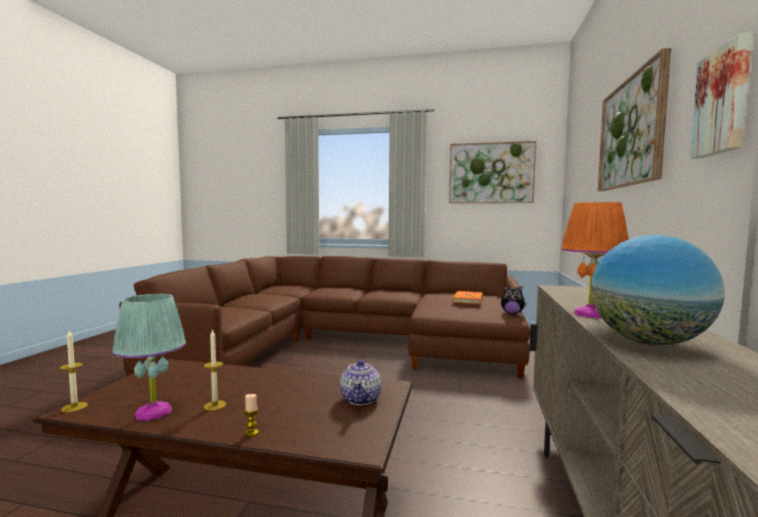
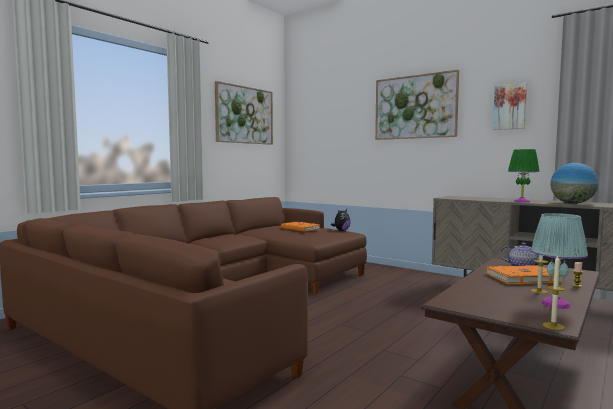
camera: 65 degrees left, 0 degrees up
(287, 397) = (522, 277): none -> orange book
(590, 314) = (521, 201): orange table lamp -> green table lamp

